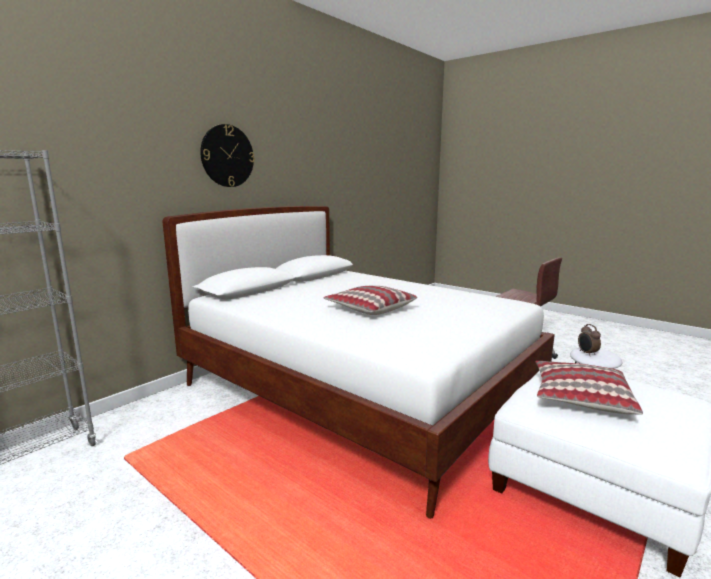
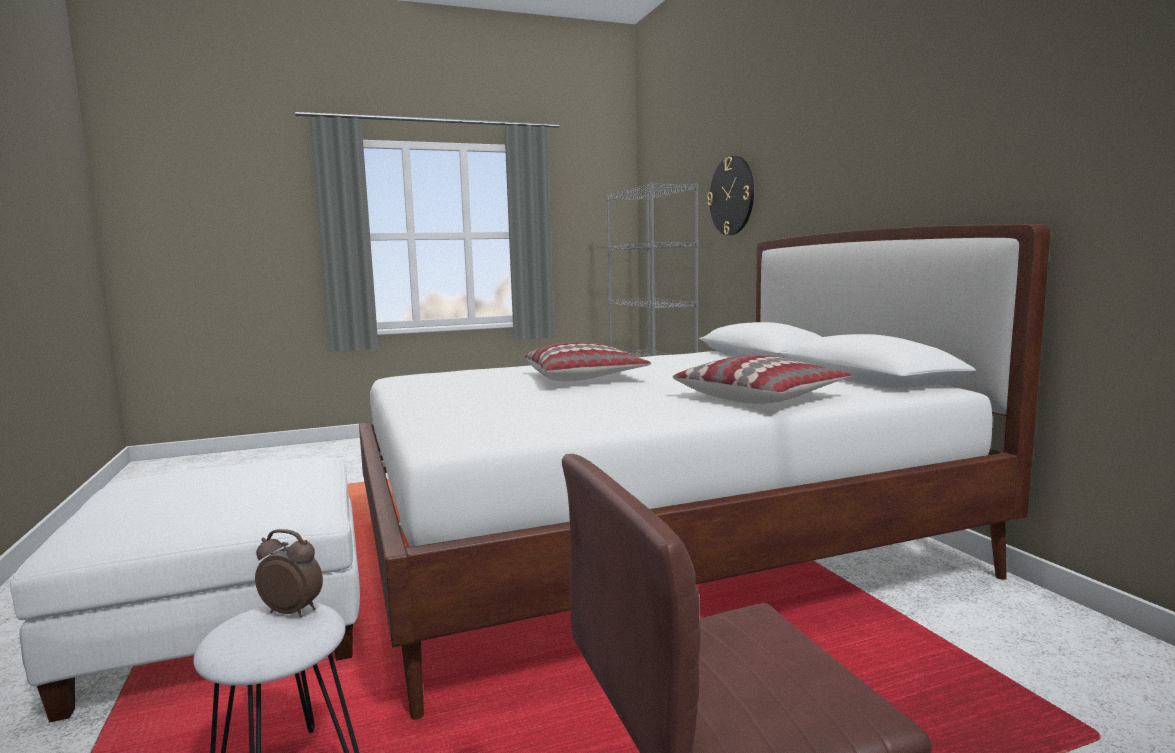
camera: 120 degrees right, 5 degrees down
(227, 156) = (847, 144): wall clock -> wall clock (732, 196)
(580, 397) = (252, 478): pillow -> pillow (761, 397)

